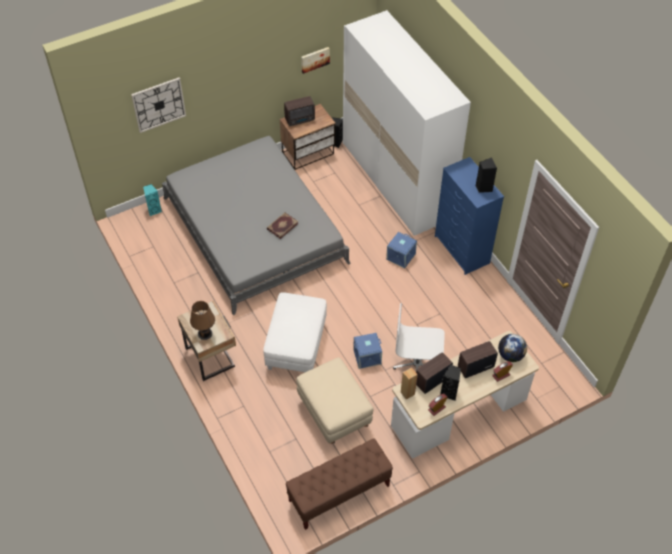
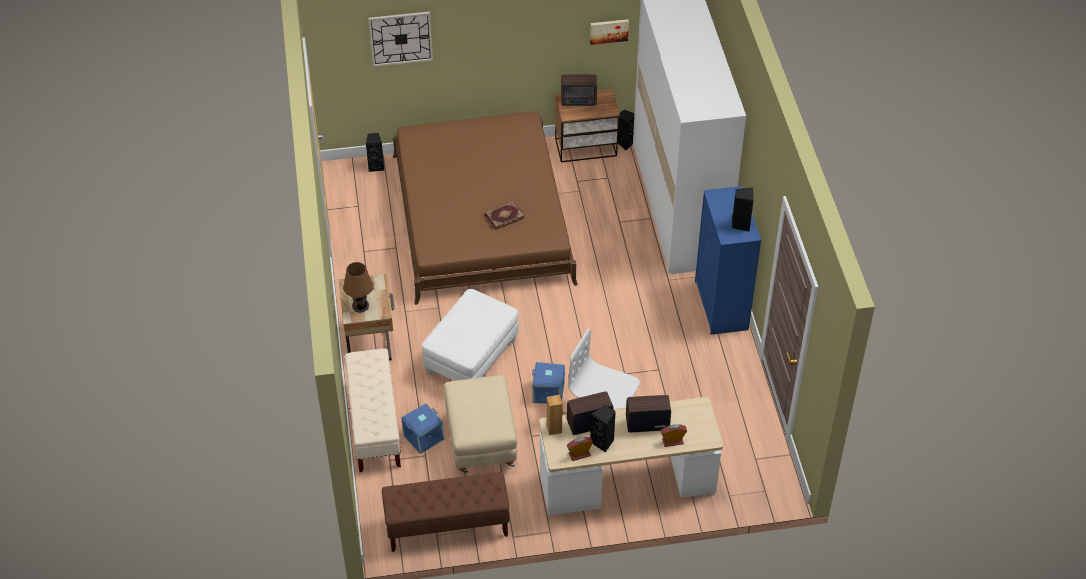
camera: 20 degrees right, 5 degrees down
(154, 210) = (376, 166): turquoise speaker -> black speaker
(245, 425) = (374, 425): none -> beige bench
(254, 230) = (481, 218): grey bed -> brown bed
(401, 257) = (642, 294): blue storage box -> blue storage box (423, 438)
(510, 355) = (695, 423): globe -> none

